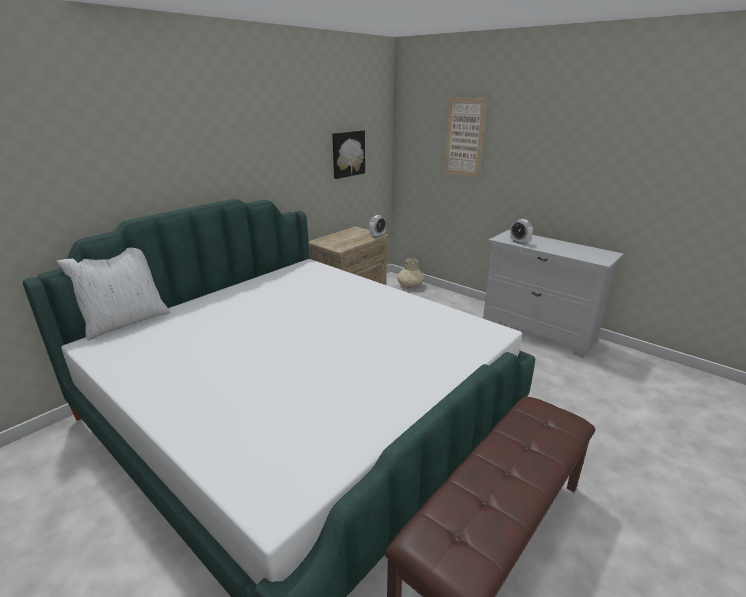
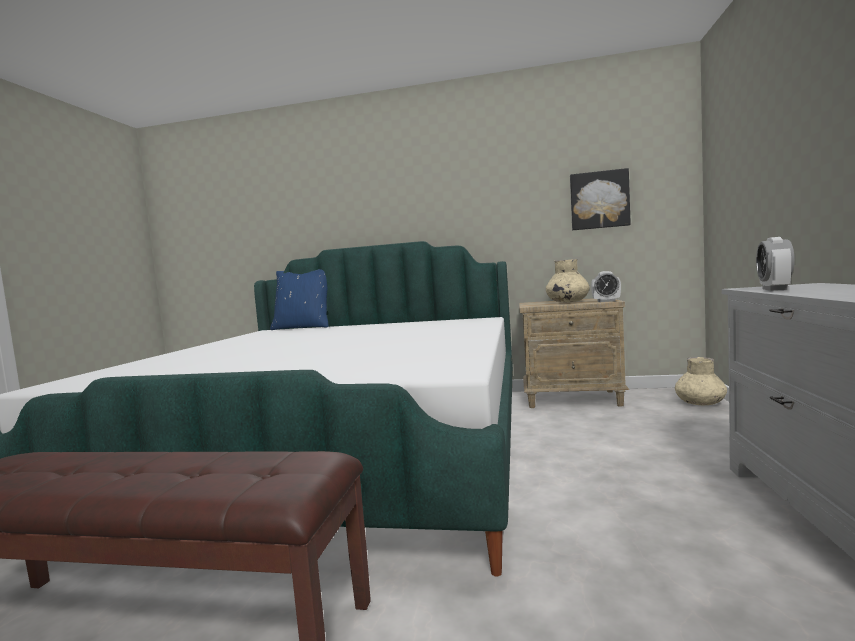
camera: 60 degrees right, 20 degrees down
(126, 322) = (303, 327): white pillow -> blue pillow
(350, 238) = (567, 302): none -> beige vase
(464, 137) = (763, 134): picture -> none

